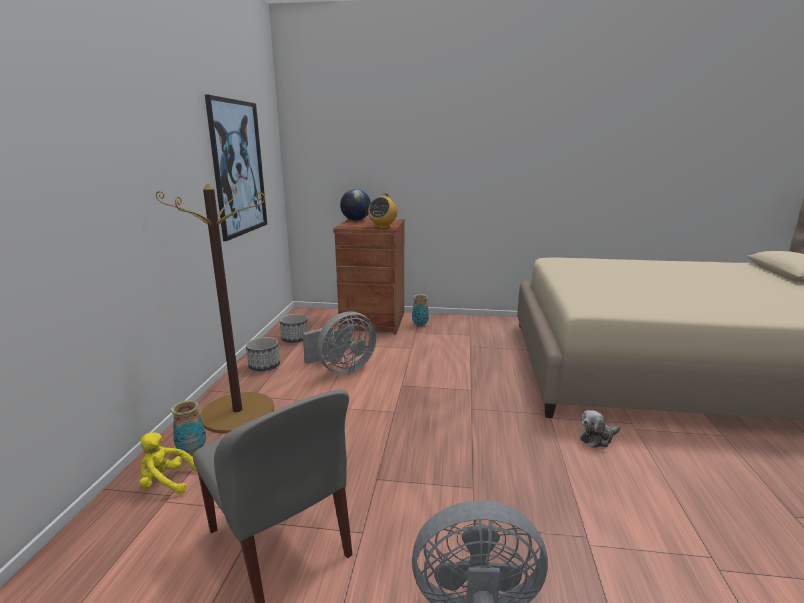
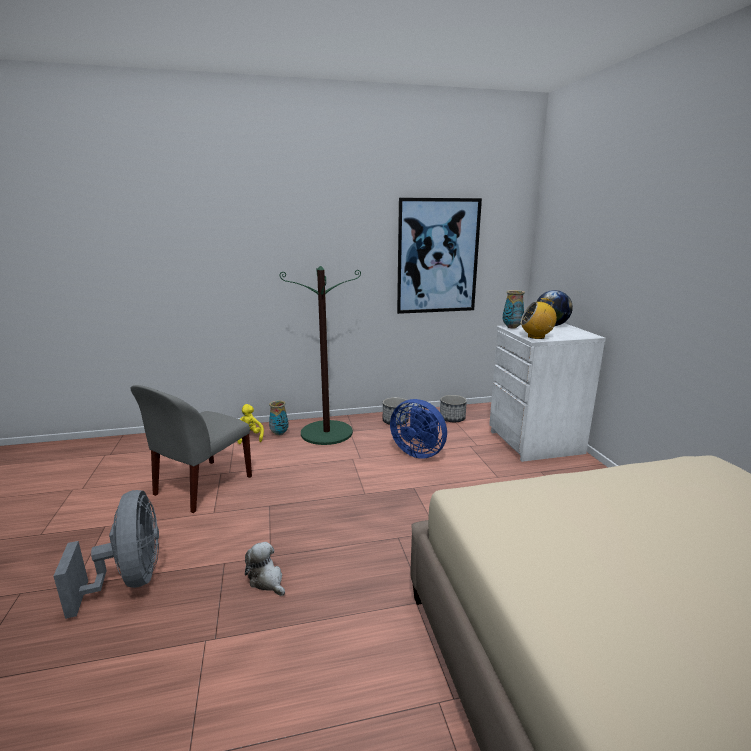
camera: 70 degrees right, 0 degrees up
(237, 412) = (327, 432): brown clothes rack -> green clothes rack
(342, 369) = (418, 452): grey fan -> blue fan
(374, 321) = (536, 443): brown dresser -> white dresser
(420, 325) = (565, 470): vase -> vase (512, 327)
(597, 438) = (391, 652): plush toy -> plush toy (267, 580)

